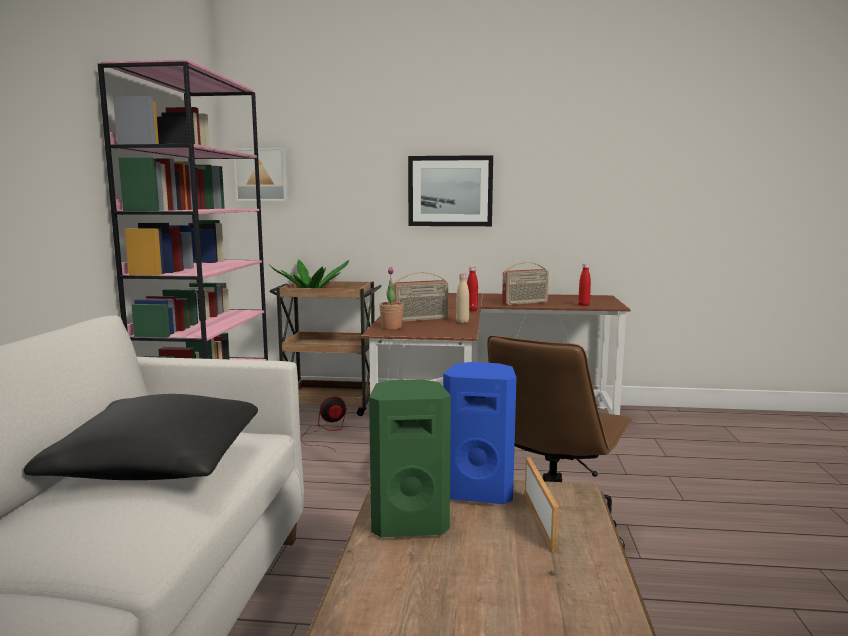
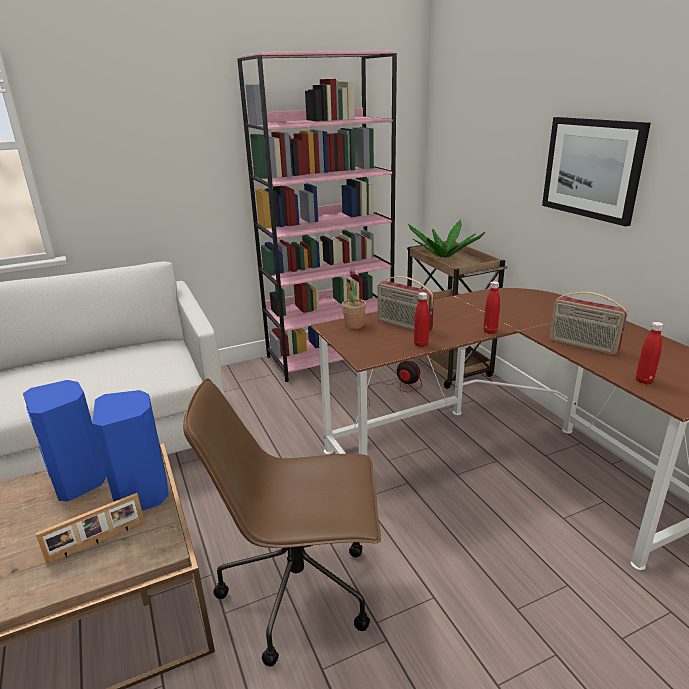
camera: 60 degrees right, 15 degrees up
(158, 465) = (97, 369): black pillow -> none
(262, 174) = (446, 128): picture -> none
(409, 522) = (80, 481): green speaker -> blue speaker
(462, 322) = (421, 344): beige bottle -> red bottle

